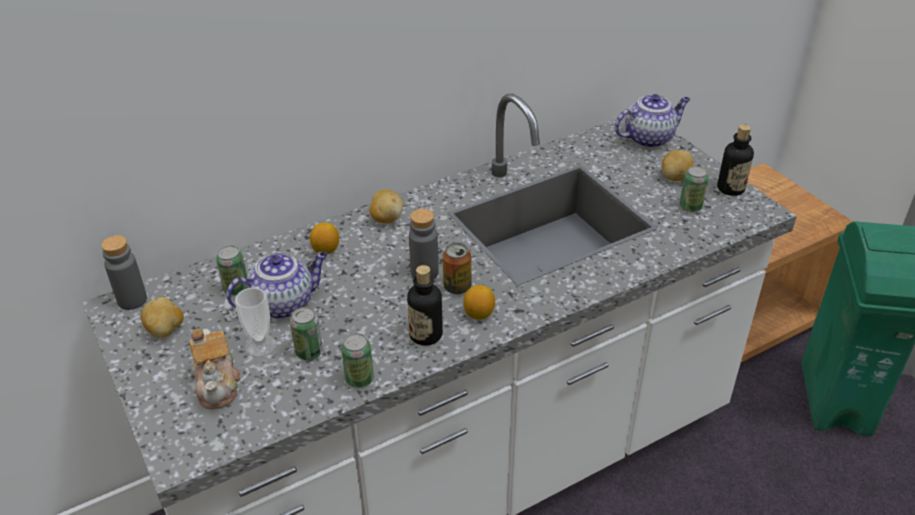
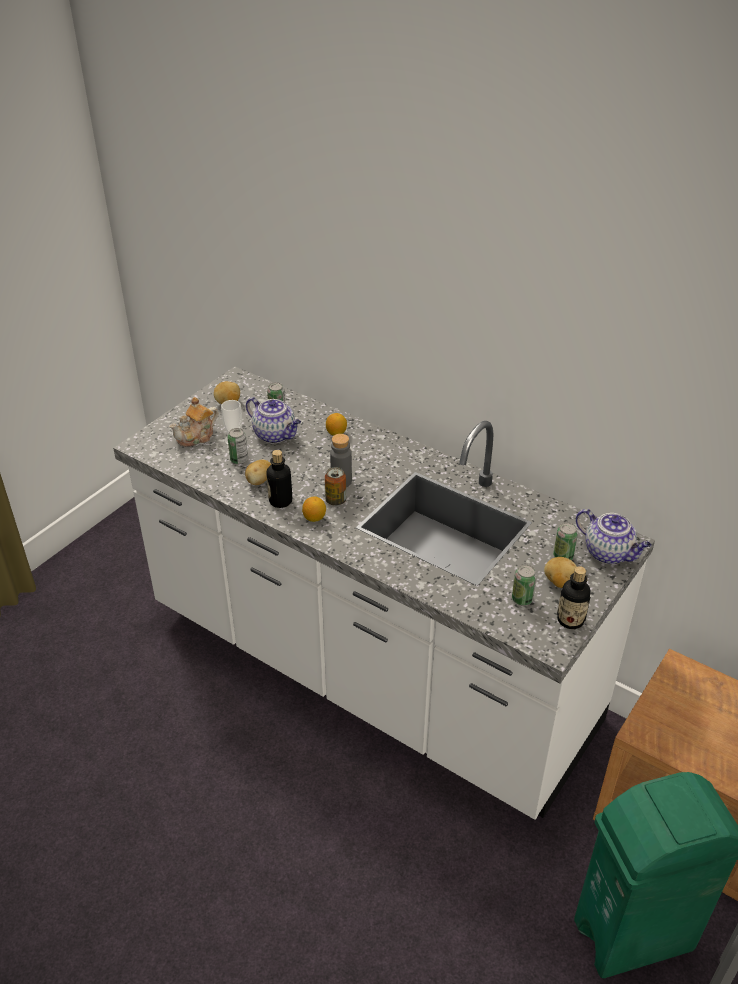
camera: 65 degrees right, 0 degrees up
(132, 300) = (245, 381): grey bottle -> none
(359, 379) = (227, 487): can -> can (563, 556)
(386, 218) = (387, 447): potato -> potato (259, 481)

